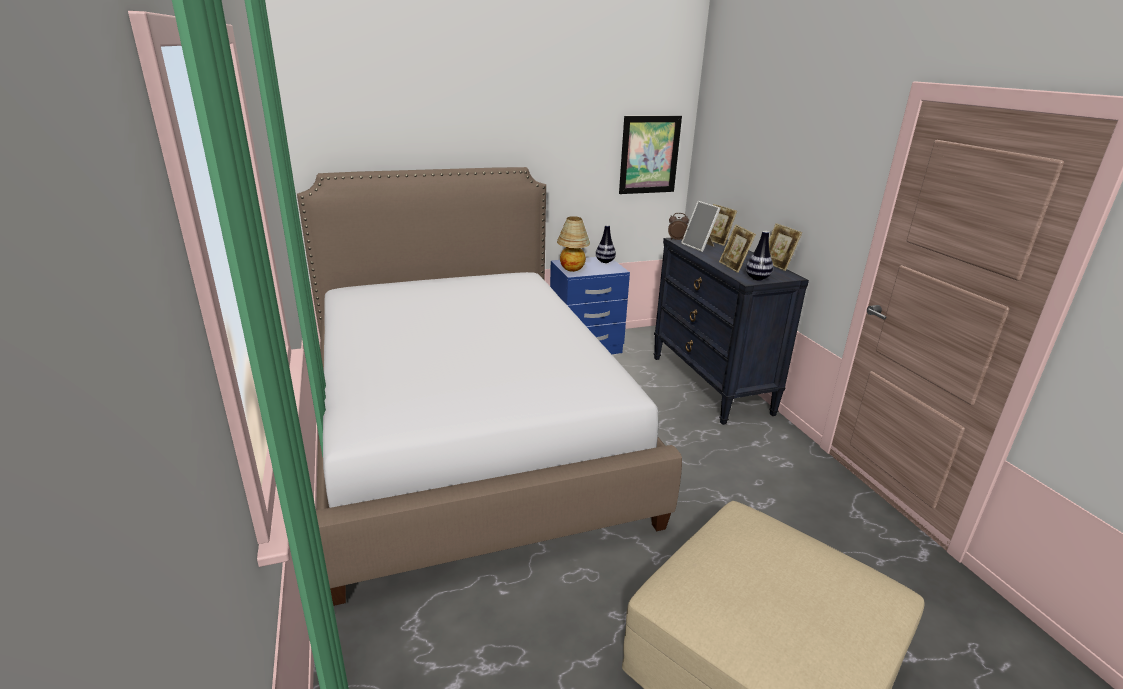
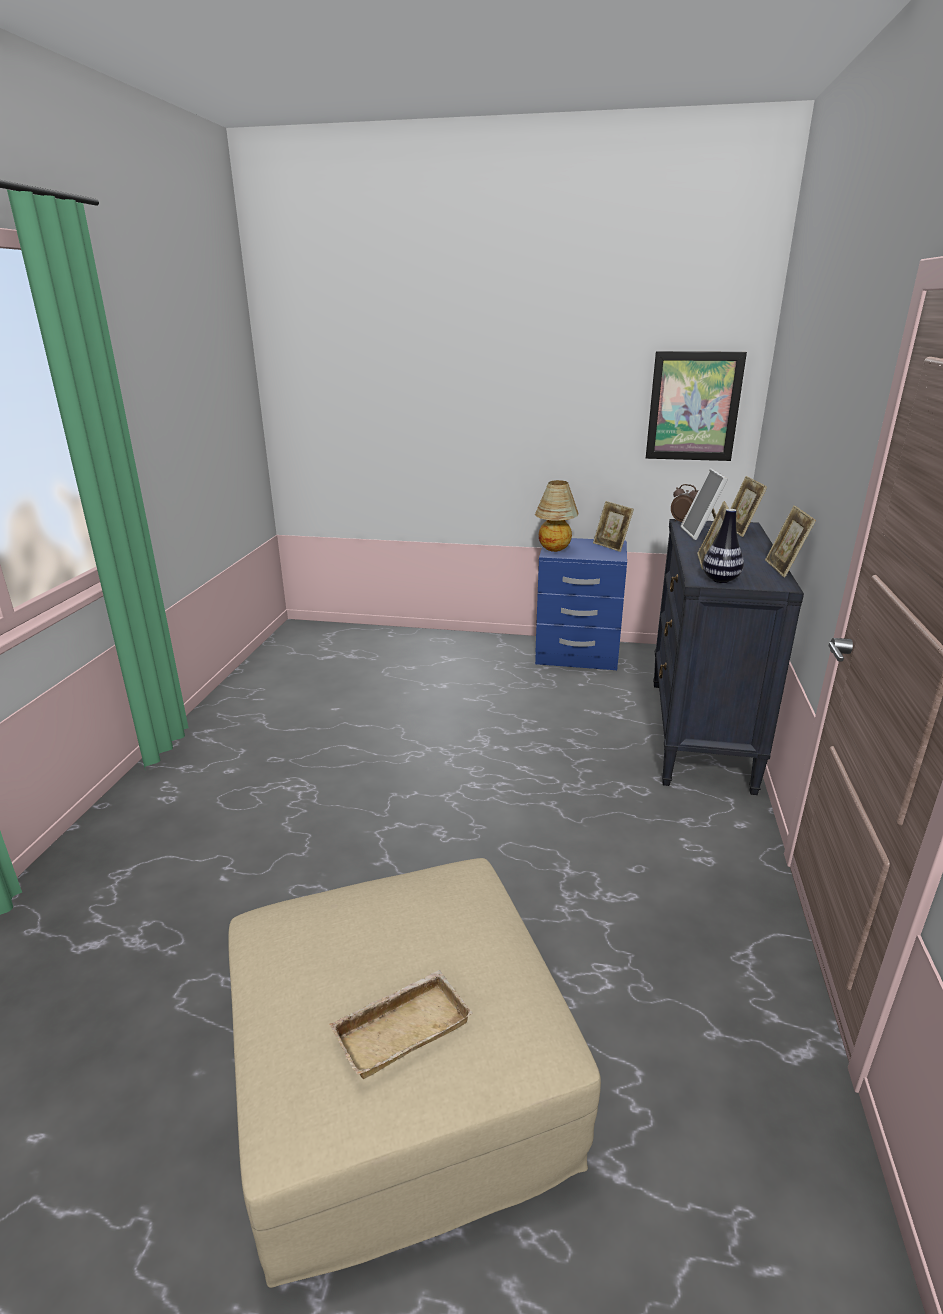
camera: 30 degrees right, 0 degrees up
(467, 433) = (351, 714): bed -> none
(605, 261) = (611, 546): vase -> picture frame
(824, 616) = (402, 1026): none -> beige tray

